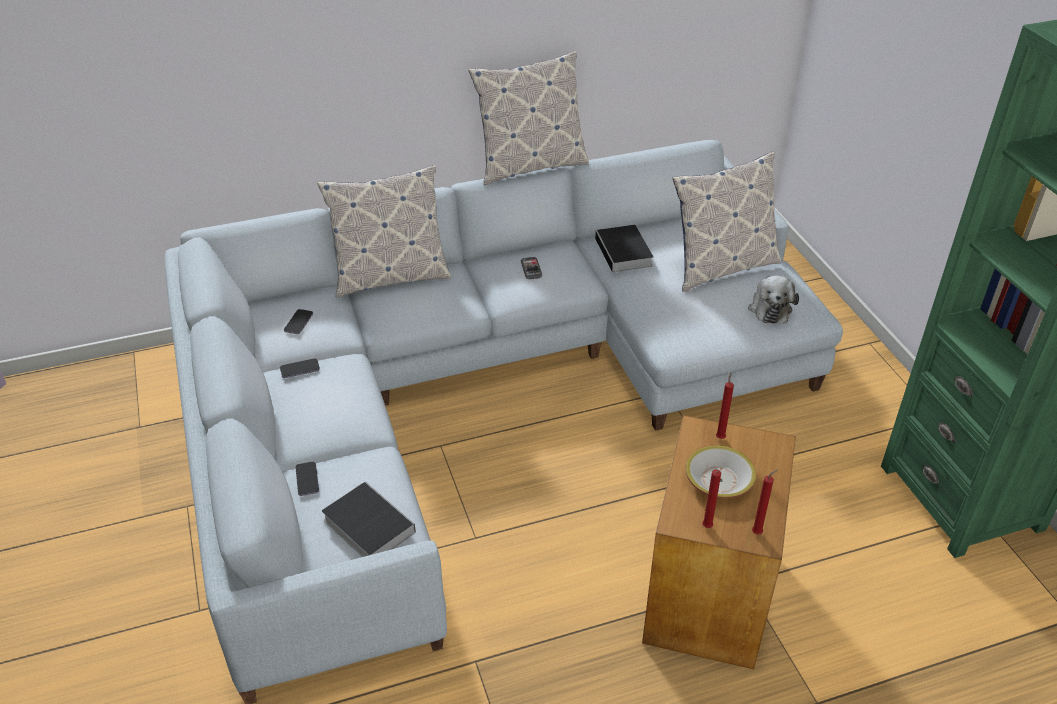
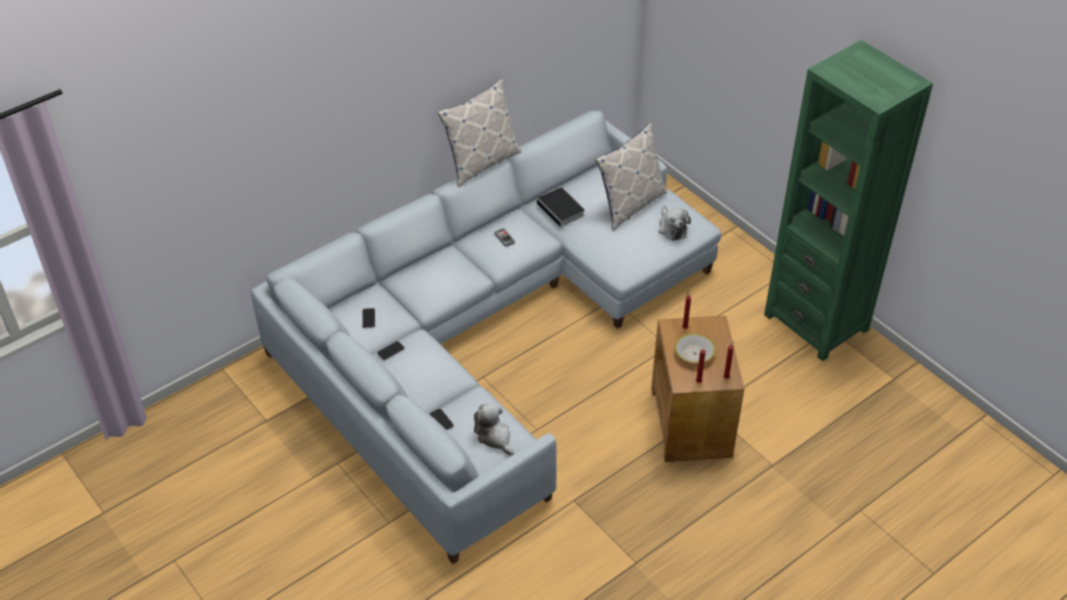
camera: 20 degrees left, 5 degrees up
(366, 525) = (494, 437): book -> plush toy
(390, 277) = (410, 268): pillow -> none

